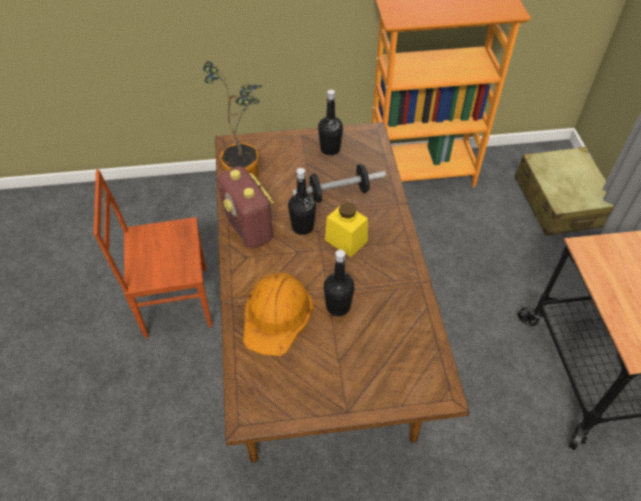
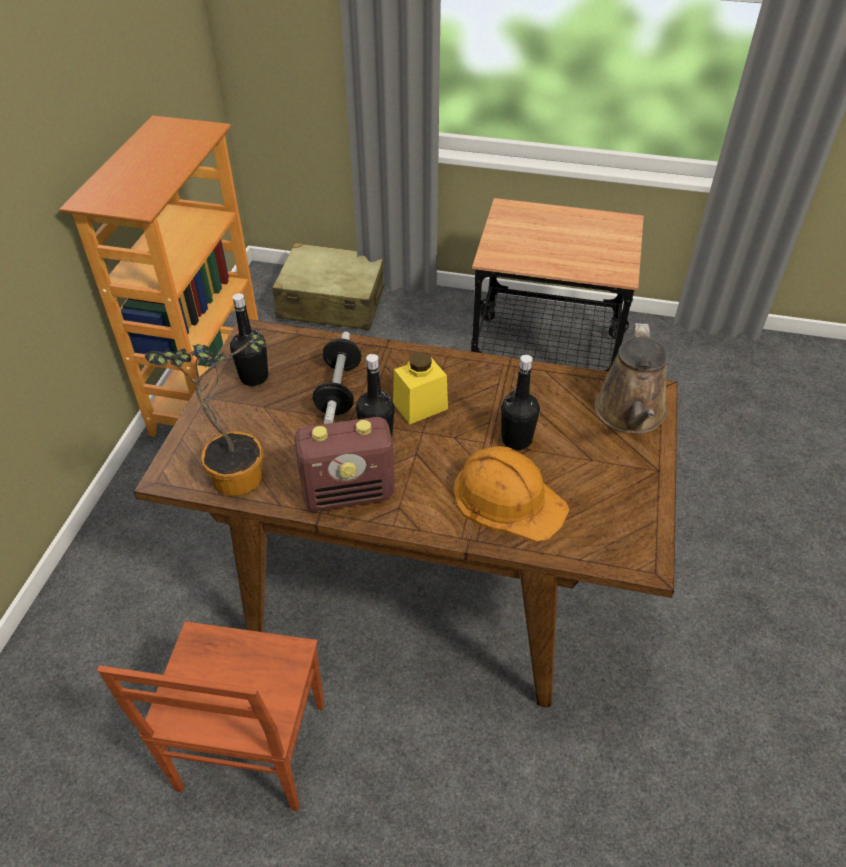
camera: 70 degrees left, 5 degrees down
(404, 380) = (630, 414): none -> brown watering can

